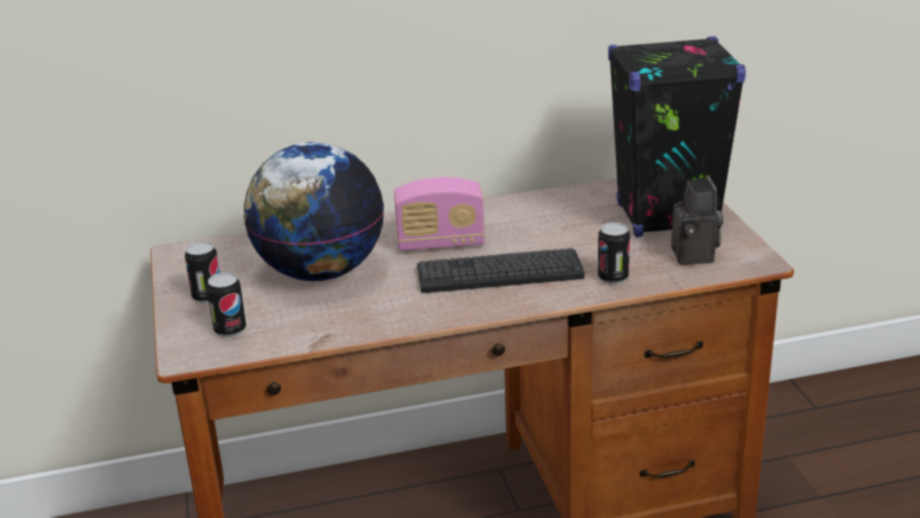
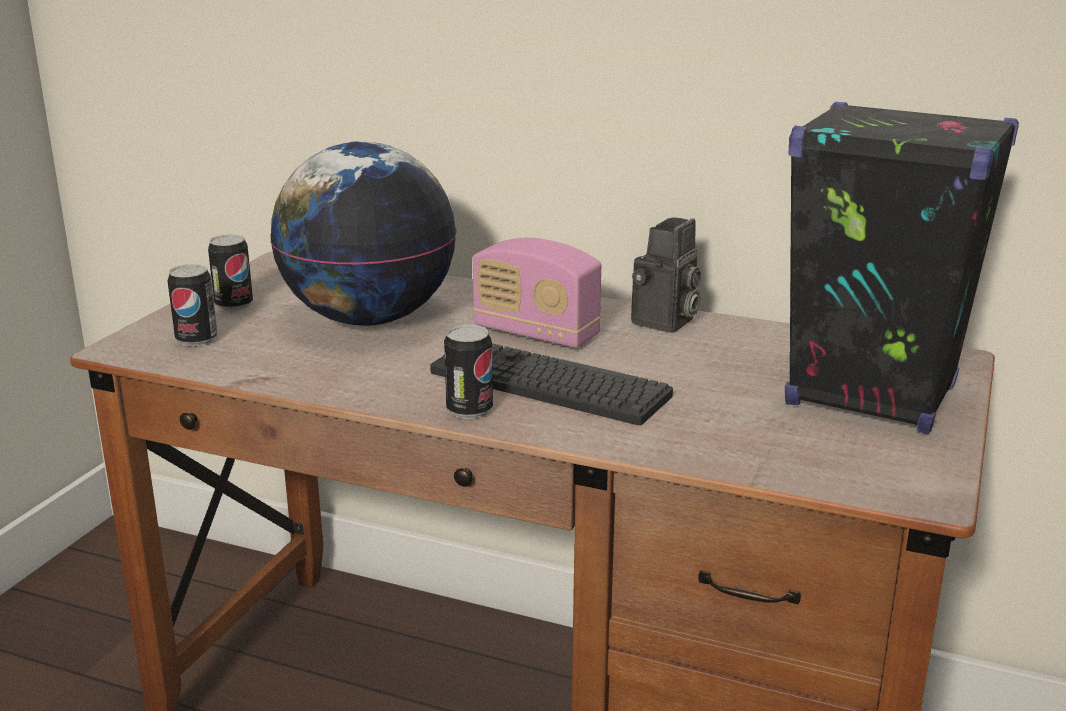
camera: 35 degrees right, 5 degrees down
(613, 278) = (678, 438): can -> can (469, 410)
(696, 256) = (838, 455): camera -> camera (665, 323)

